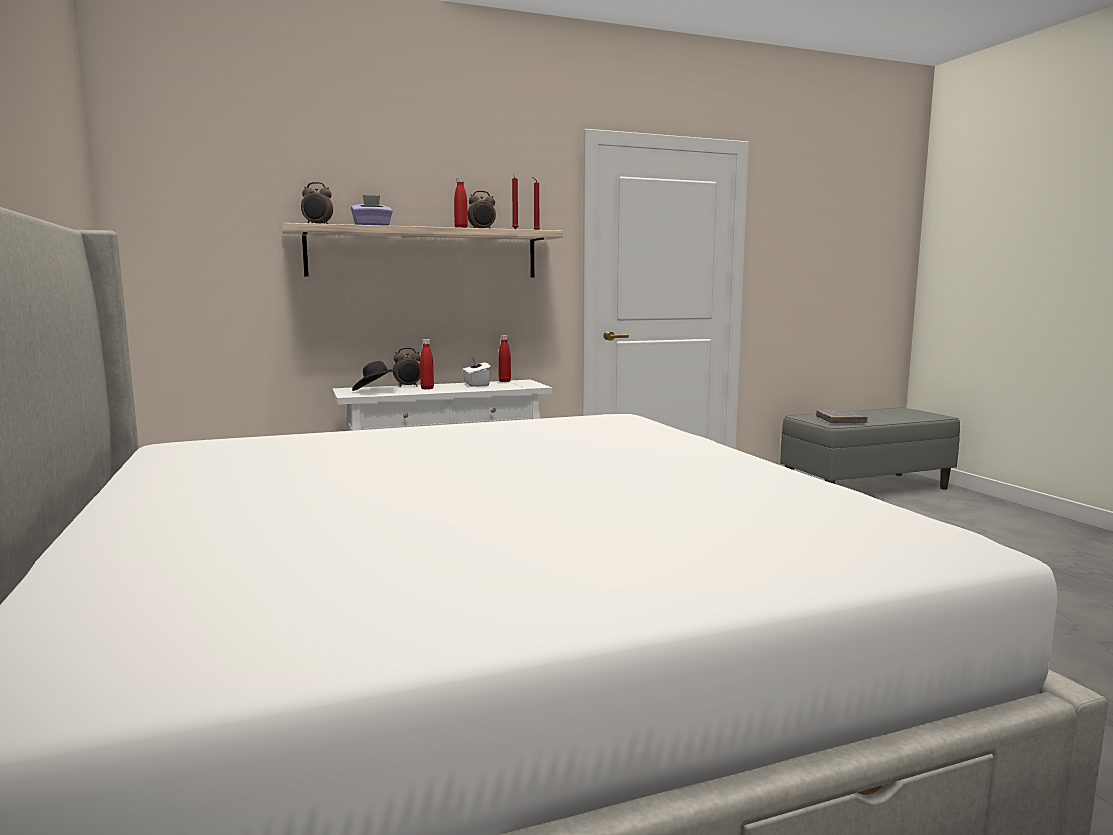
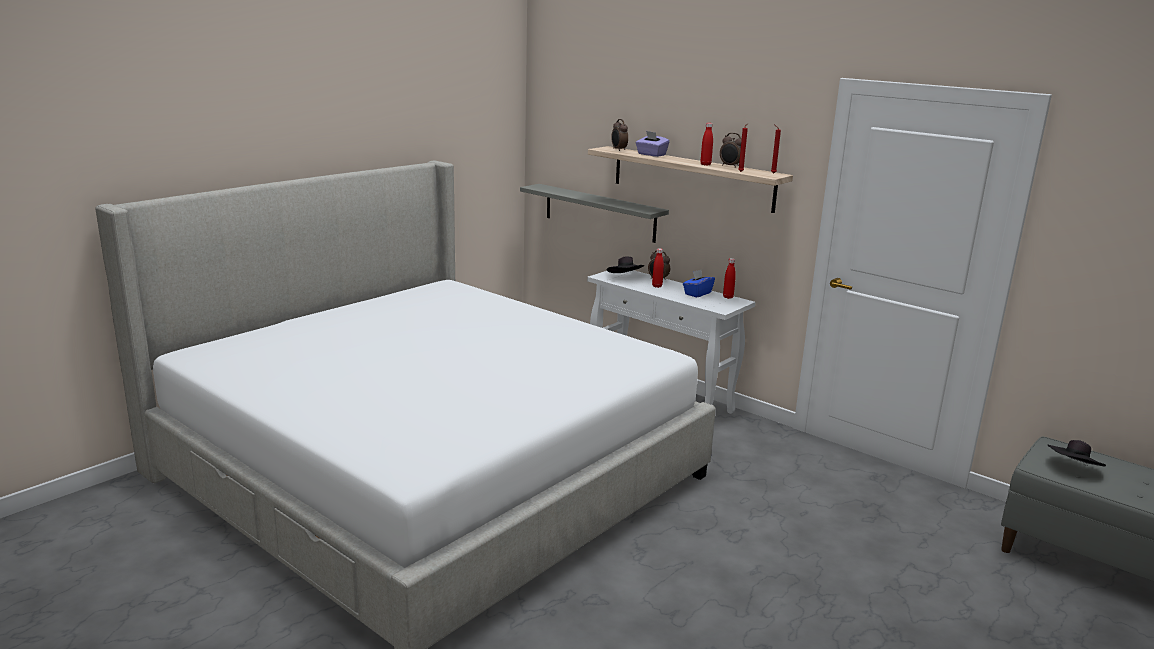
camera: 60 degrees right, 10 degrees up
(278, 323) = (599, 212): none -> grey shelf
(476, 385) = (697, 293): white tissue box -> blue tissue box
(841, 420) = (1073, 469): grey book -> black hat

